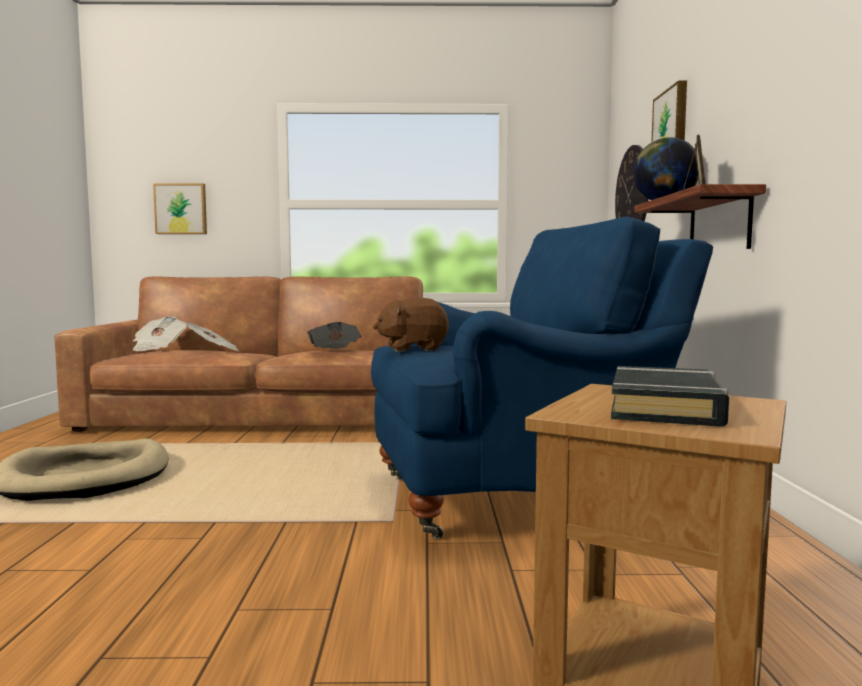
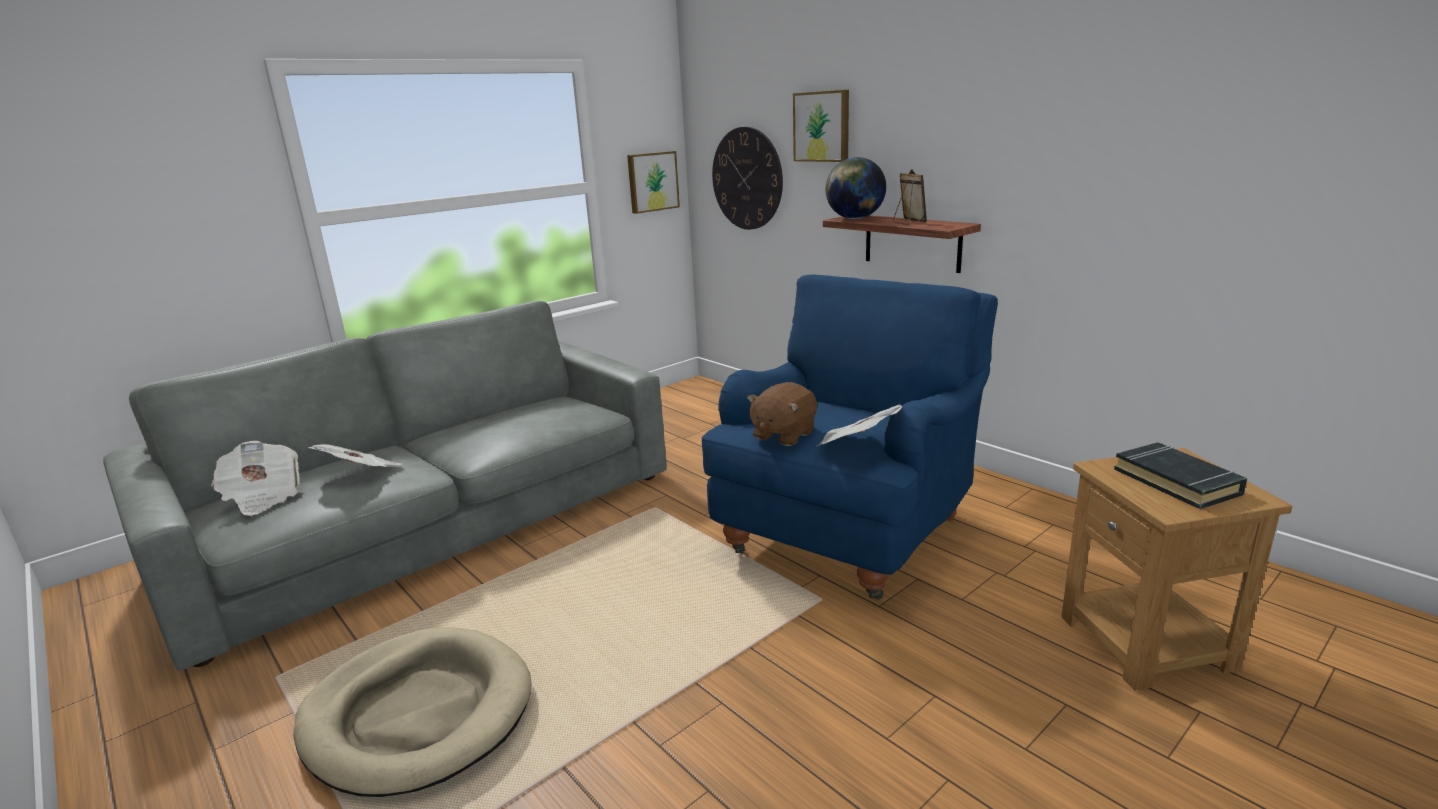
camera: 40 degrees left, 15 degrees up
(181, 209) = (123, 251): picture -> picture (652, 181)
(274, 415) = (430, 521): brown sofa -> grey sofa
(335, 351) = (532, 428): newspaper -> newspaper (857, 446)

